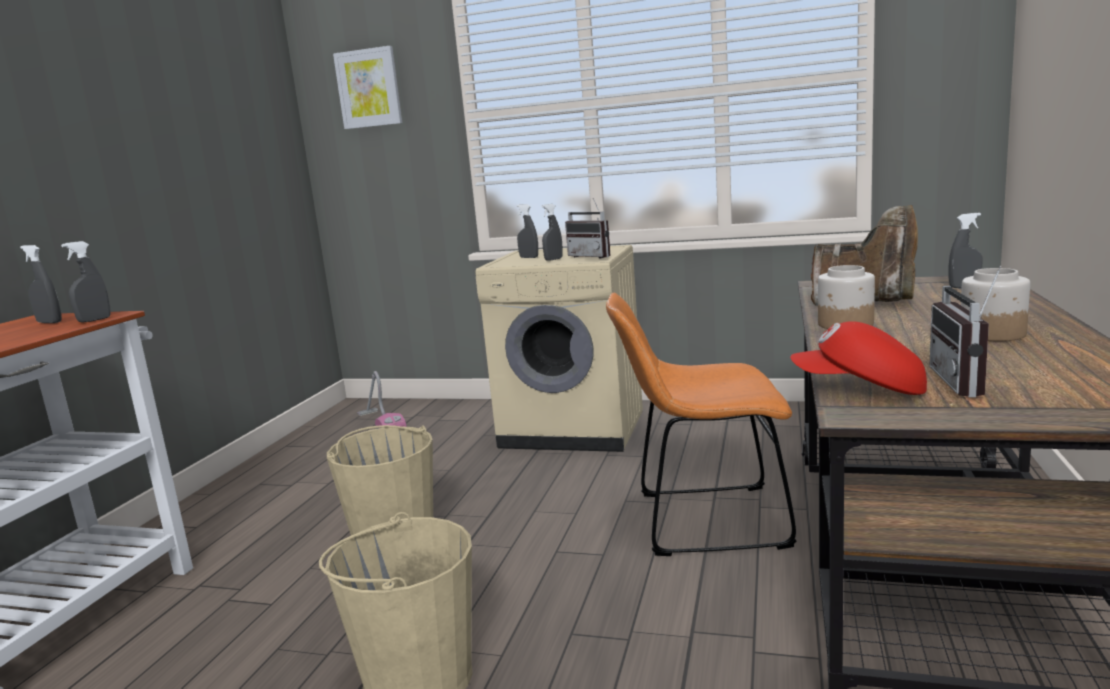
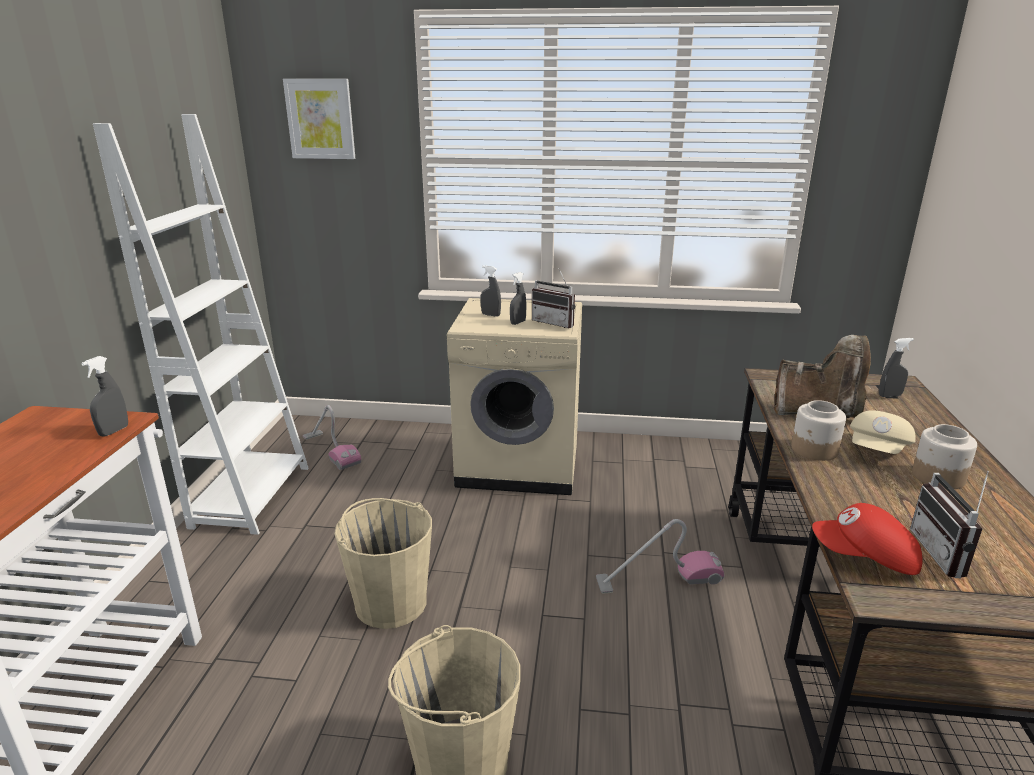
camera: 10 degrees left, 10 degrees up
(49, 322) = (61, 430): grey spray bottle -> none
(287, 460) = (251, 496): none -> white bookcase
(702, 520) = (659, 579): orange chair -> vacuum cleaner
(925, 321) = (878, 451): none -> beige cap

